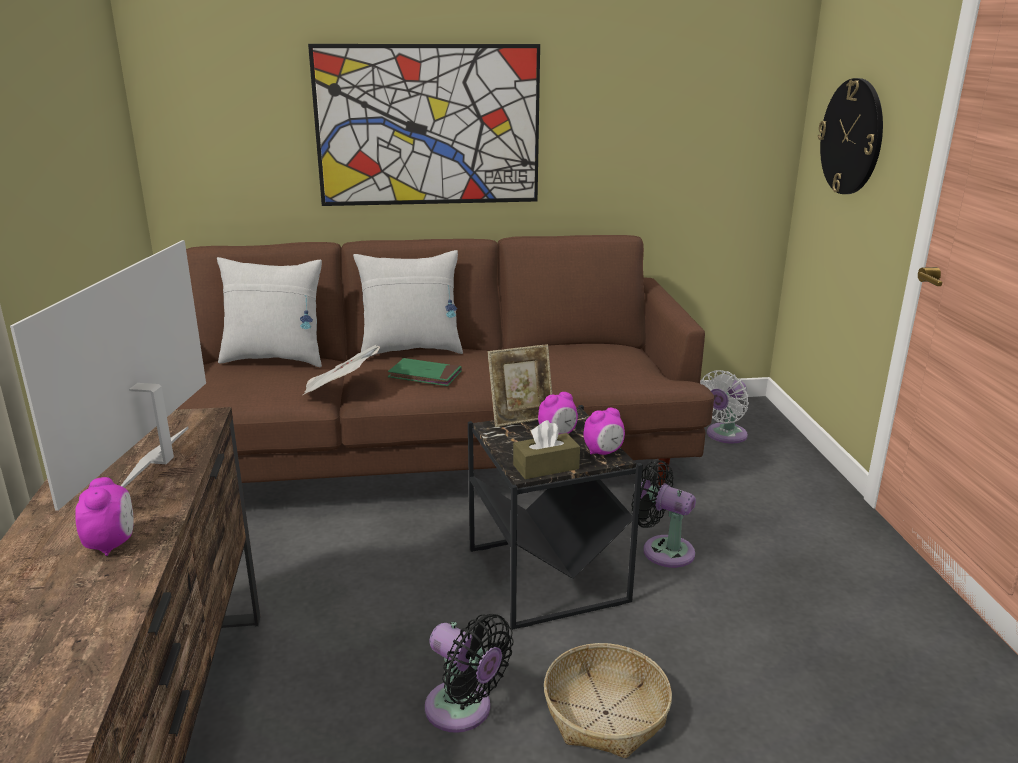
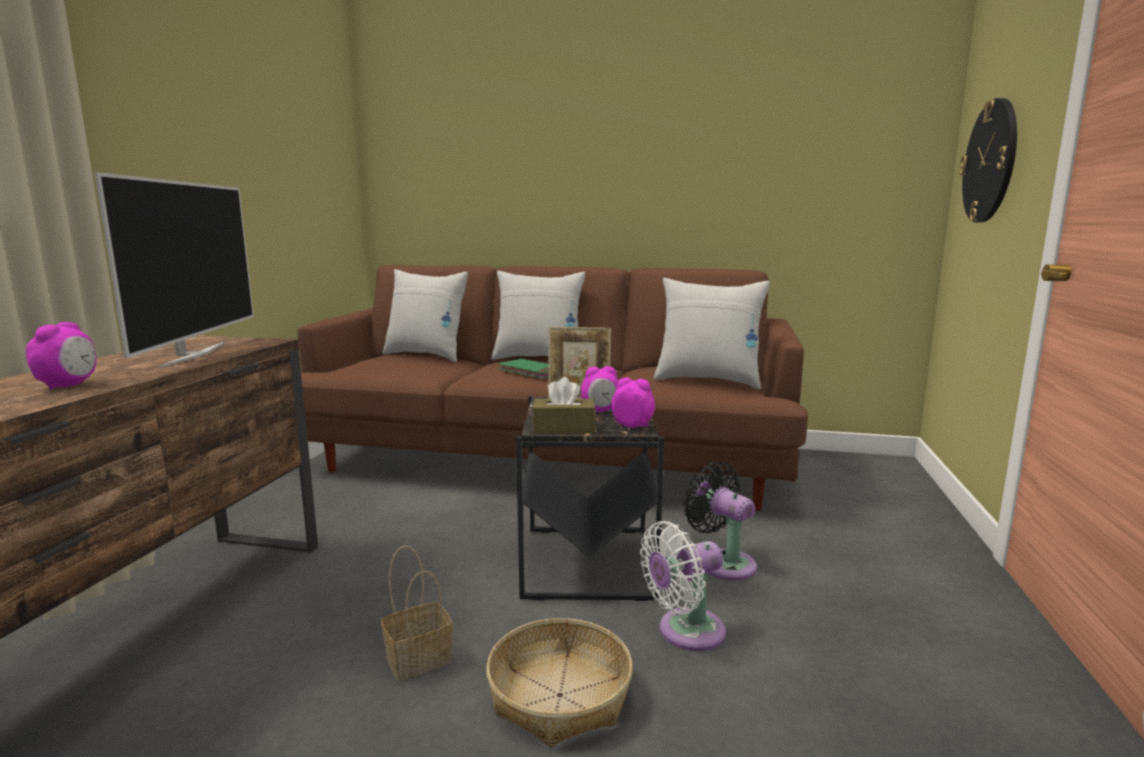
camera: 20 degrees right, 10 degrees down
(157, 459) = (192, 354): television -> television turned 150 degrees clockwise
(340, 390) = (454, 374): newspaper -> none
(428, 126) = (581, 174): picture -> none
(463, 711) = (420, 658): black fan -> basket
(603, 452) = (632, 425): alarm clock -> alarm clock turned 150 degrees counterclockwise
(609, 367) = (707, 381): none -> grey pillow
(724, 435) = (849, 481): white fan -> white fan (685, 632)

